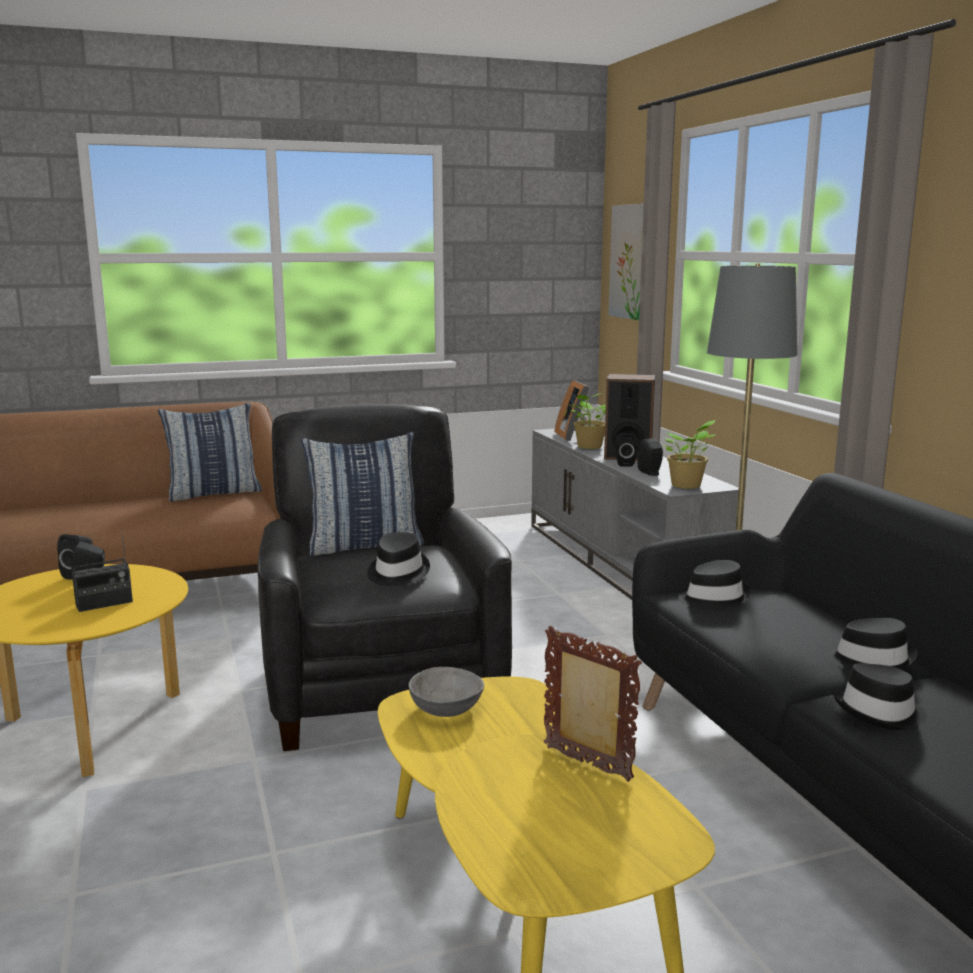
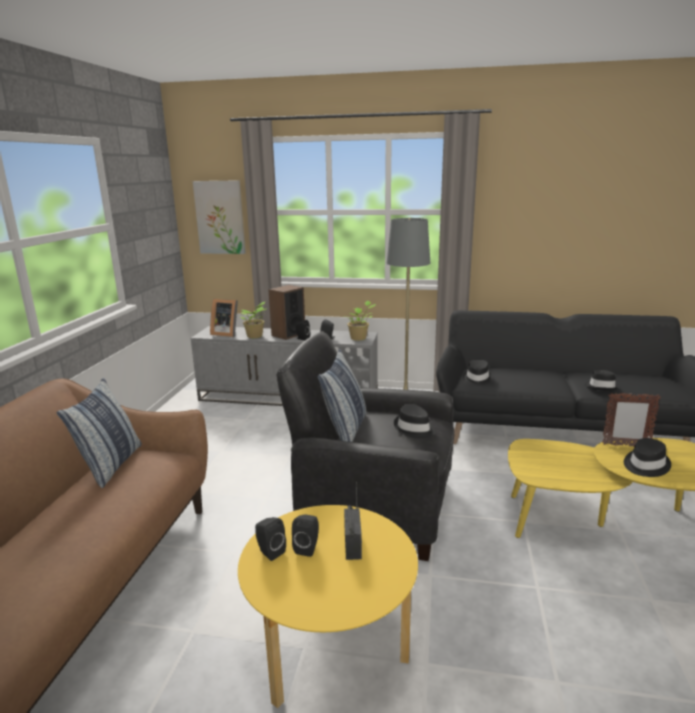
camera: 60 degrees left, 5 degrees up
(445, 709) = (540, 467): grey bowl -> none
(587, 764) = (625, 445): picture frame -> picture frame turned 150 degrees counterclockwise
(871, 661) = (555, 375): black hat -> black hat (645, 465)

